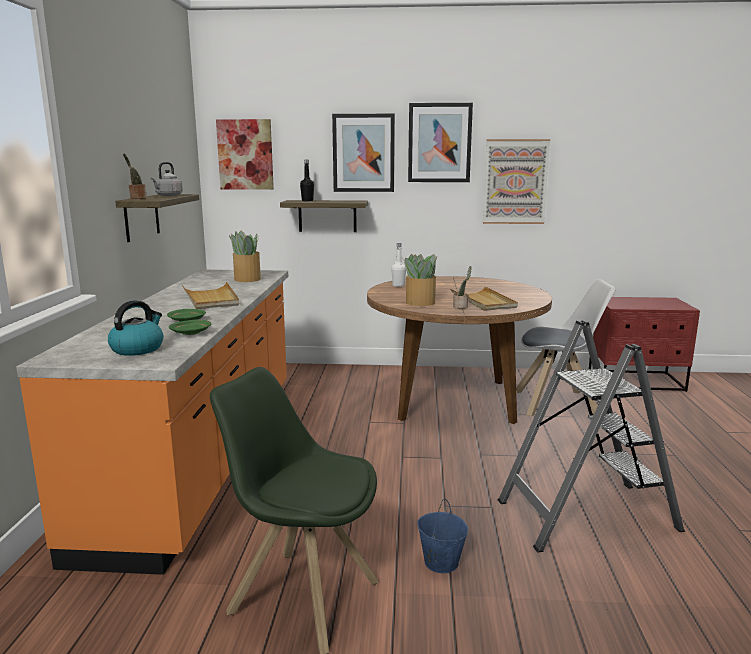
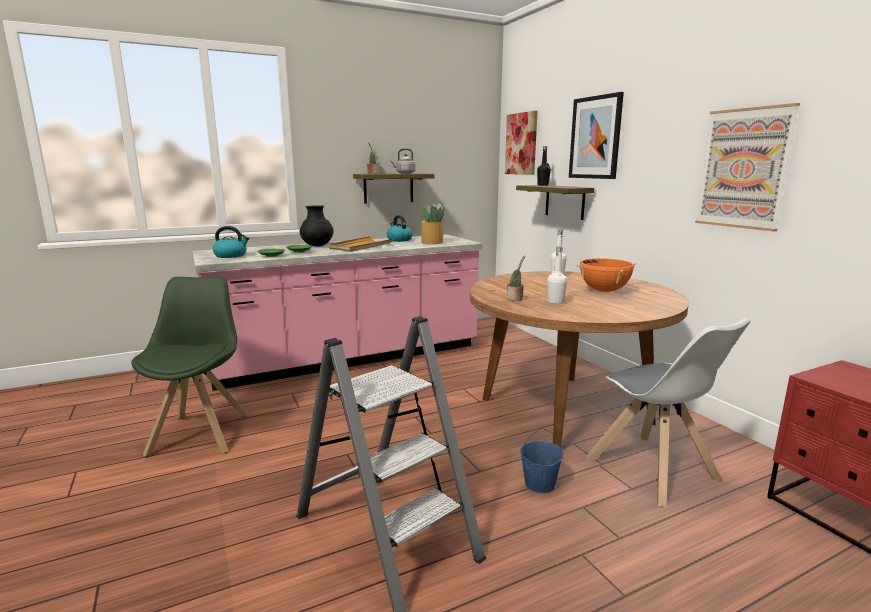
camera: 60 degrees right, 0 degrees up
(162, 311) = (317, 246): none -> black vase
(200, 284) = (399, 240): none -> kettle
(204, 456) = (349, 358): orange counter -> pink counter
(419, 302) = (505, 288): potted plant -> none
(439, 143) = (661, 121): picture -> none
(440, 562) = (259, 471): blue bucket -> blue bucket (539, 484)
(466, 287) = (604, 291): none -> orange cooking pot
(483, 301) = (555, 302): beige tray -> white bottle

